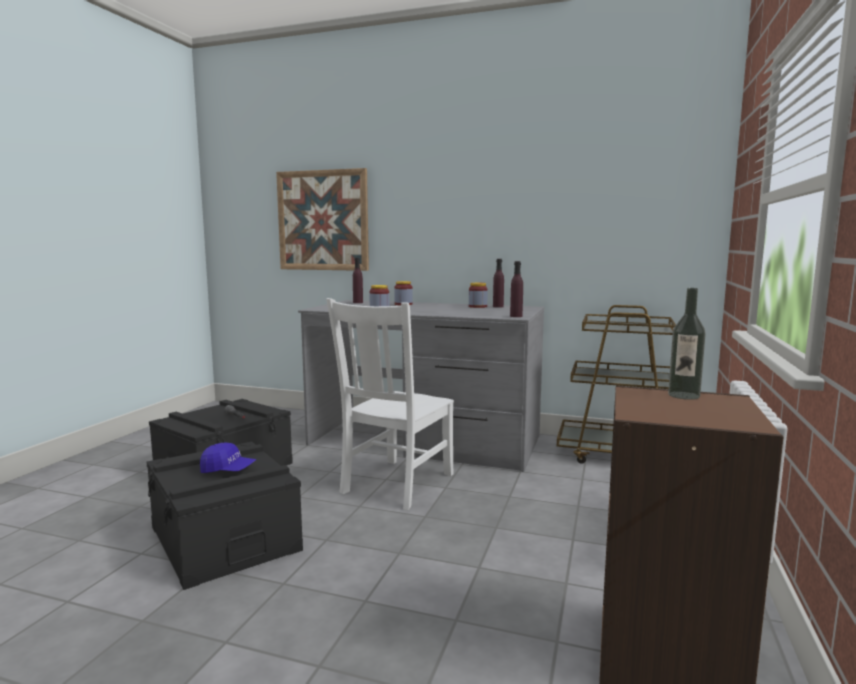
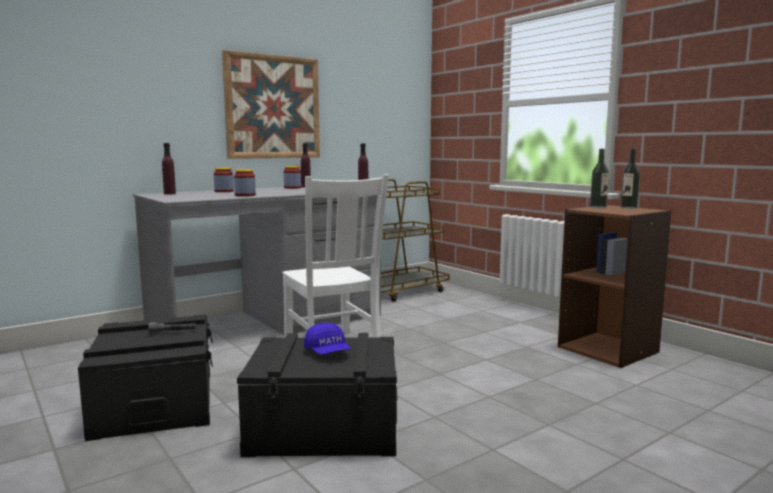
camera: 55 degrees left, 0 degrees up
(228, 470) = (327, 352): blue cap -> blue cap turned 105 degrees clockwise
(323, 220) = (88, 98): picture -> picture (273, 107)
(733, 410) = (628, 208): none -> bottle

